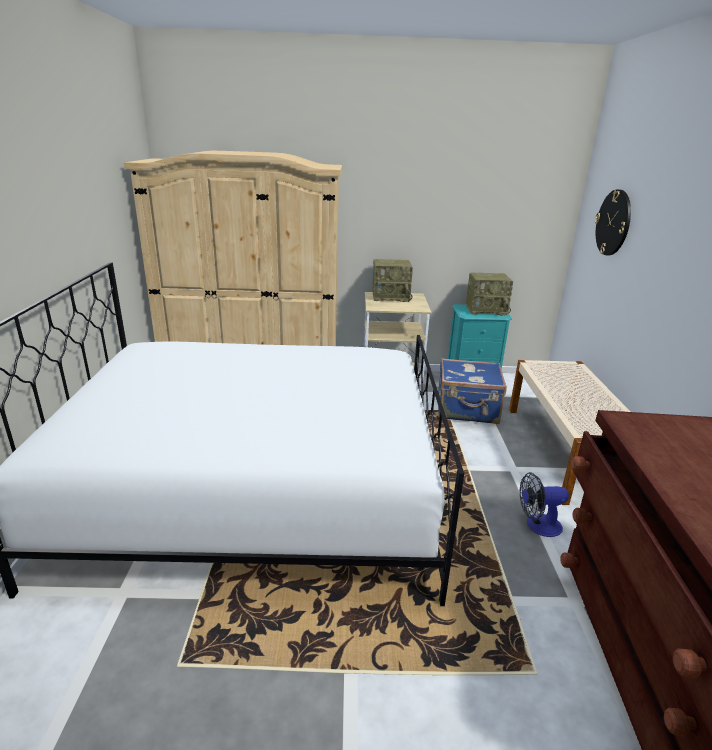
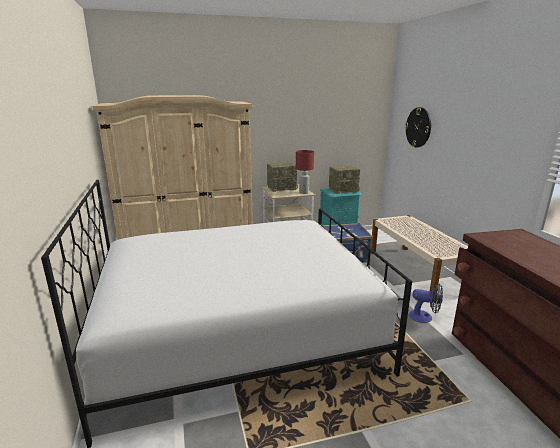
camera: 15 degrees left, 5 degrees down
(417, 307) = (304, 192): none -> red table lamp
(537, 525) = (424, 317): fan -> fan turned 135 degrees counterclockwise

